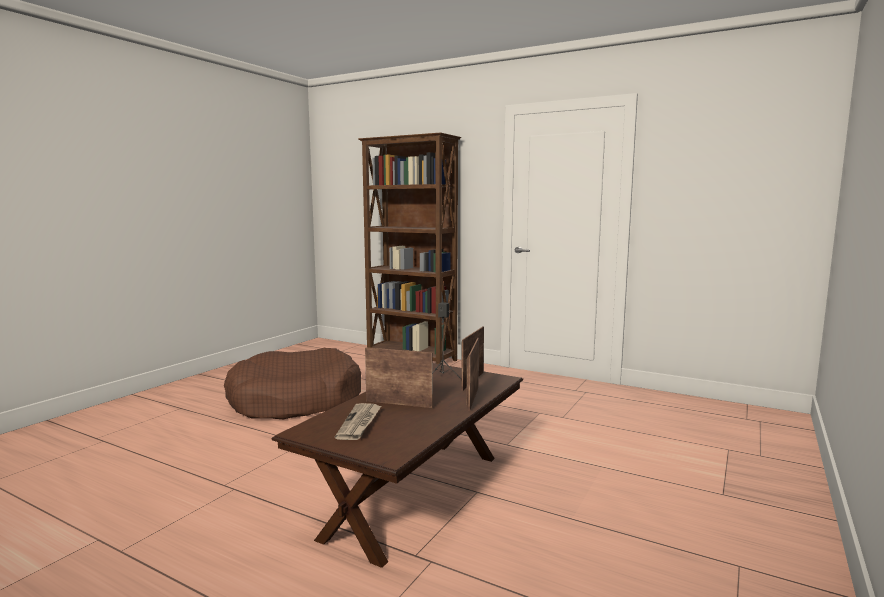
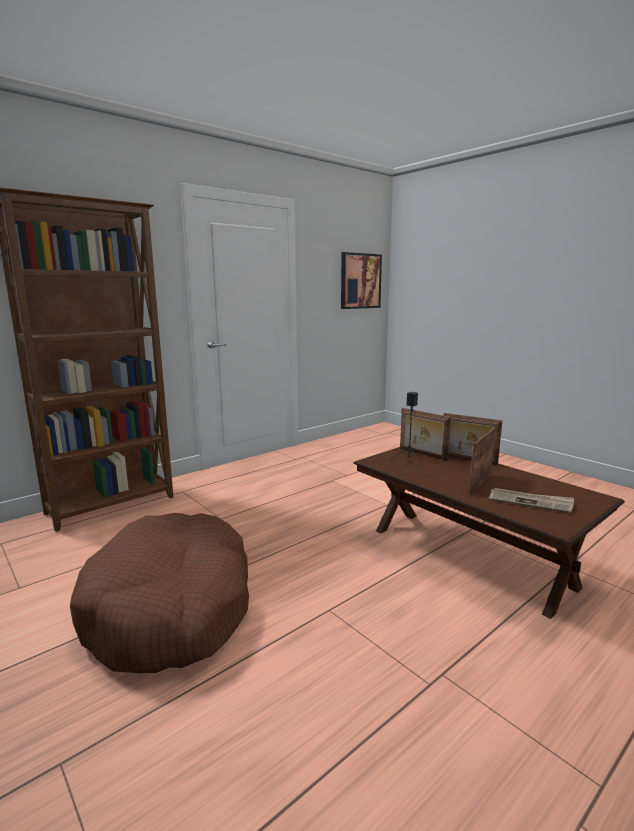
camera: 70 degrees left, 5 degrees up
(758, 185) = (360, 281): none -> picture

